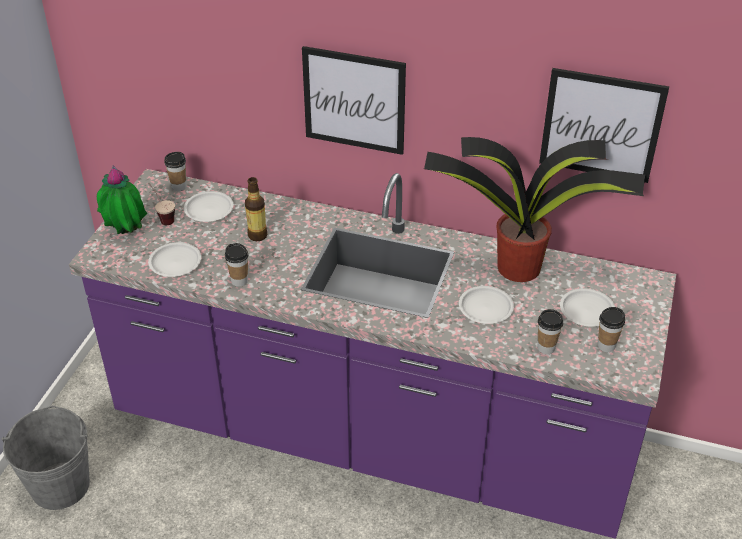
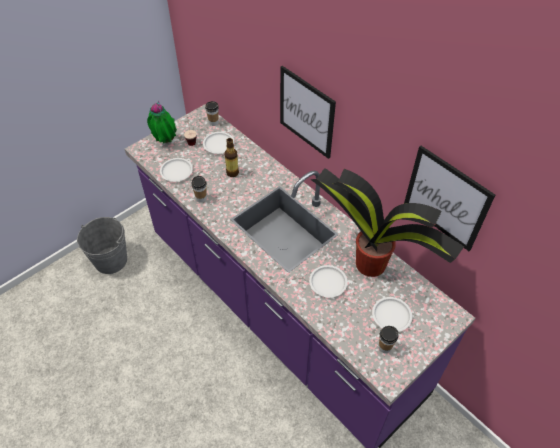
camera: 30 degrees right, 10 degrees up
(546, 348) = (344, 329): cup -> none

